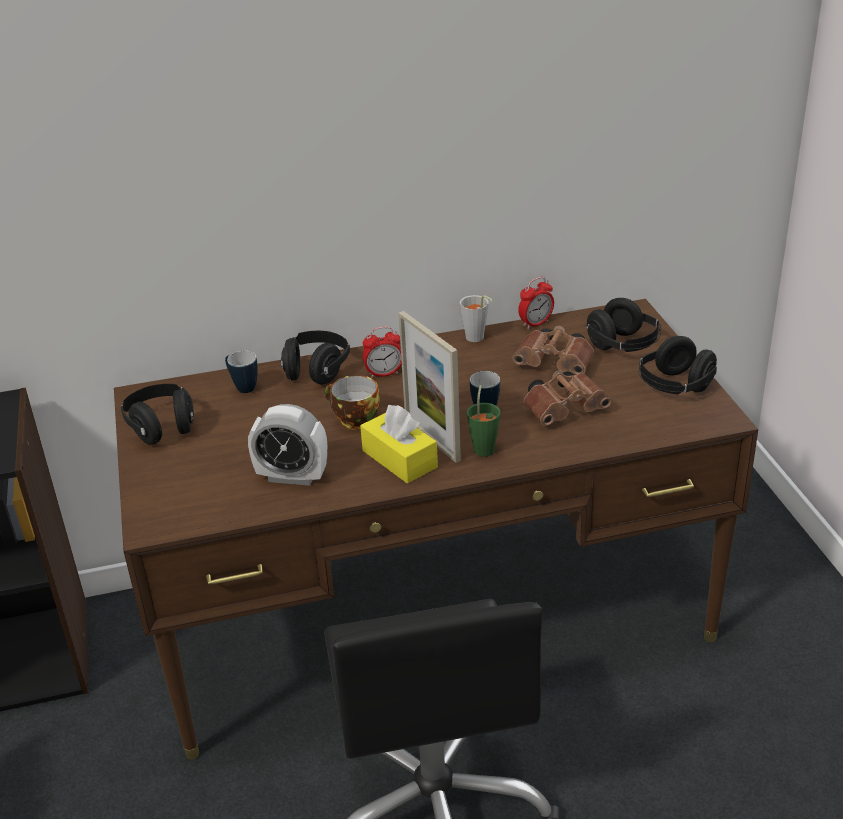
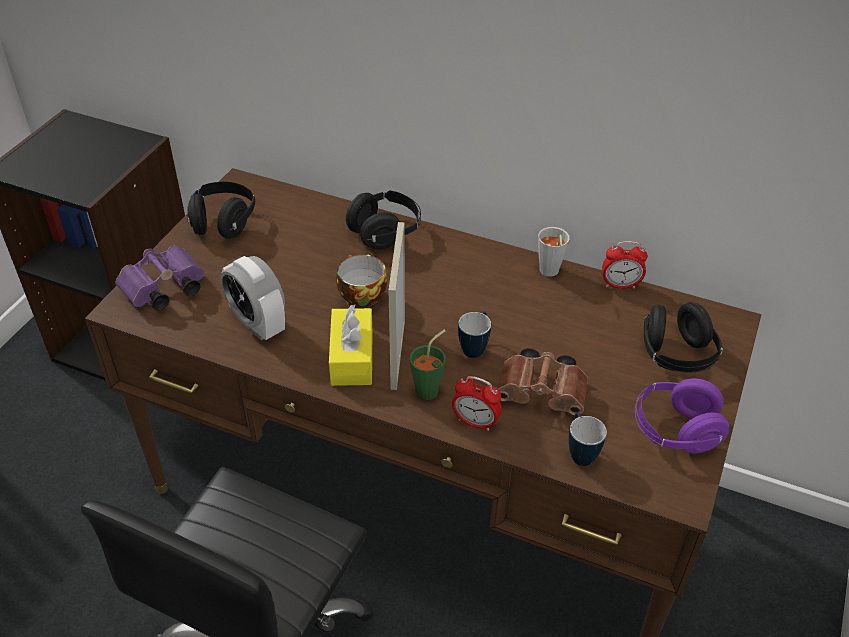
camera: 35 degrees right, 10 degrees up
(173, 497) = (163, 291): none -> purple binoculars
(242, 387) = (315, 217): mug -> mug (580, 452)
(384, 374) = (433, 265): alarm clock -> alarm clock (475, 422)
(556, 364) = (589, 340): brown binoculars -> none
(675, 387) = (675, 431): black headphones -> purple headphones

